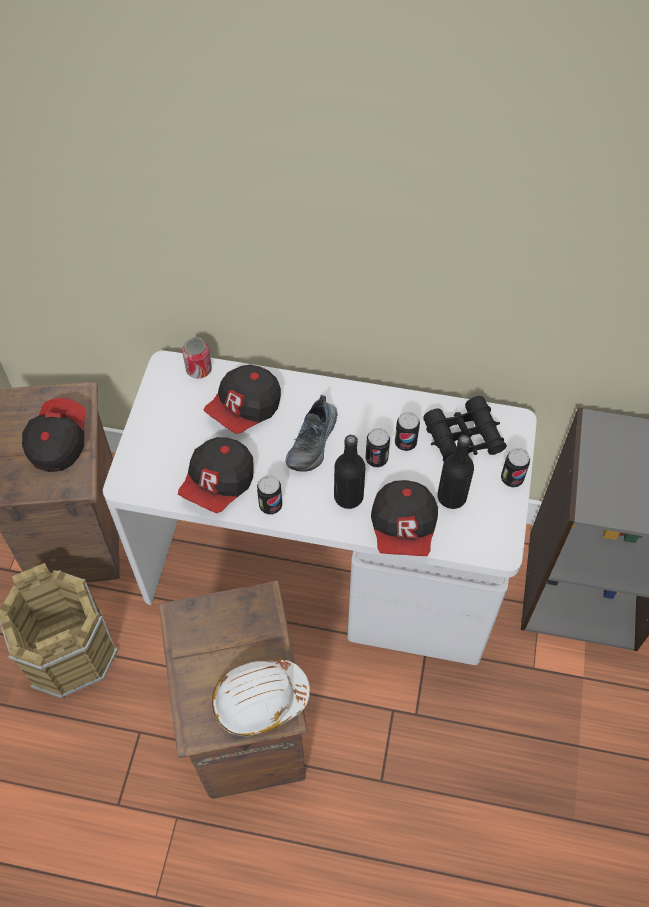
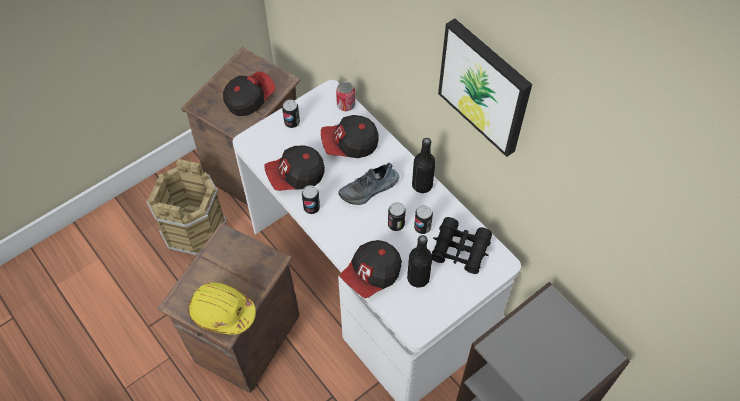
camera: 40 degrees right, 0 degrees up
(260, 700) = (222, 312): white hard hat -> yellow hard hat
(348, 497) = (358, 234): black bottle -> black bottle (422, 185)
(437, 220) = (485, 86): none -> picture
(512, 478) = (466, 294): can -> can (292, 122)

